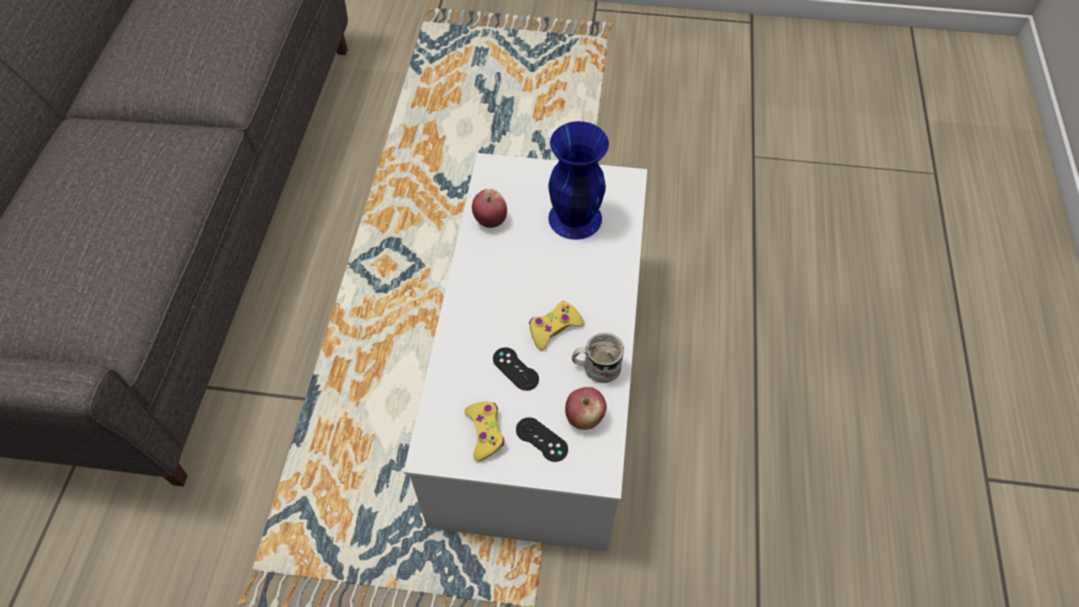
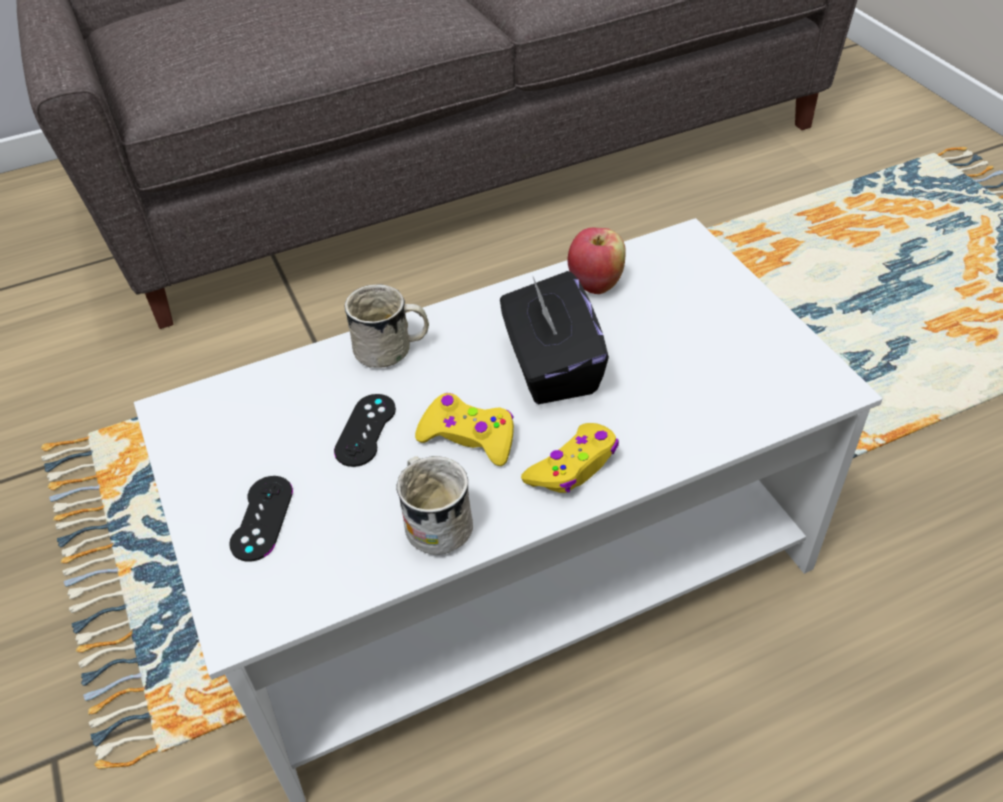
camera: 60 degrees right, 10 degrees down
(466, 330) = (392, 350): none -> white mug
(485, 432) = (238, 450): yellow game controller -> yellow game controller (573, 466)
(533, 271) = (551, 366): none -> black tissue box
(574, 218) = (689, 362): blue vase -> none
(584, 418) = (331, 551): apple -> none

